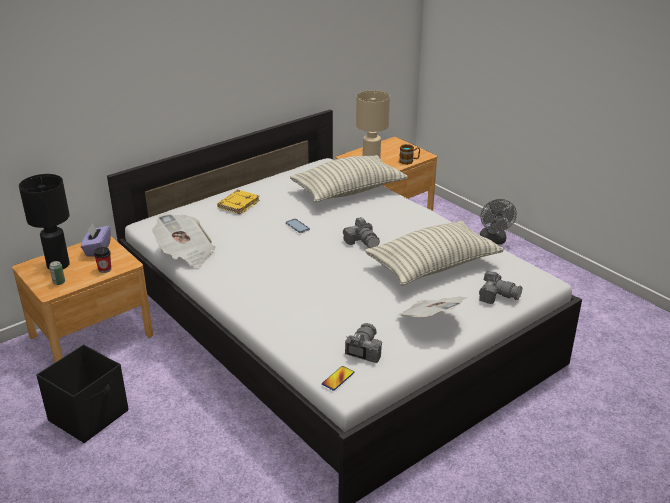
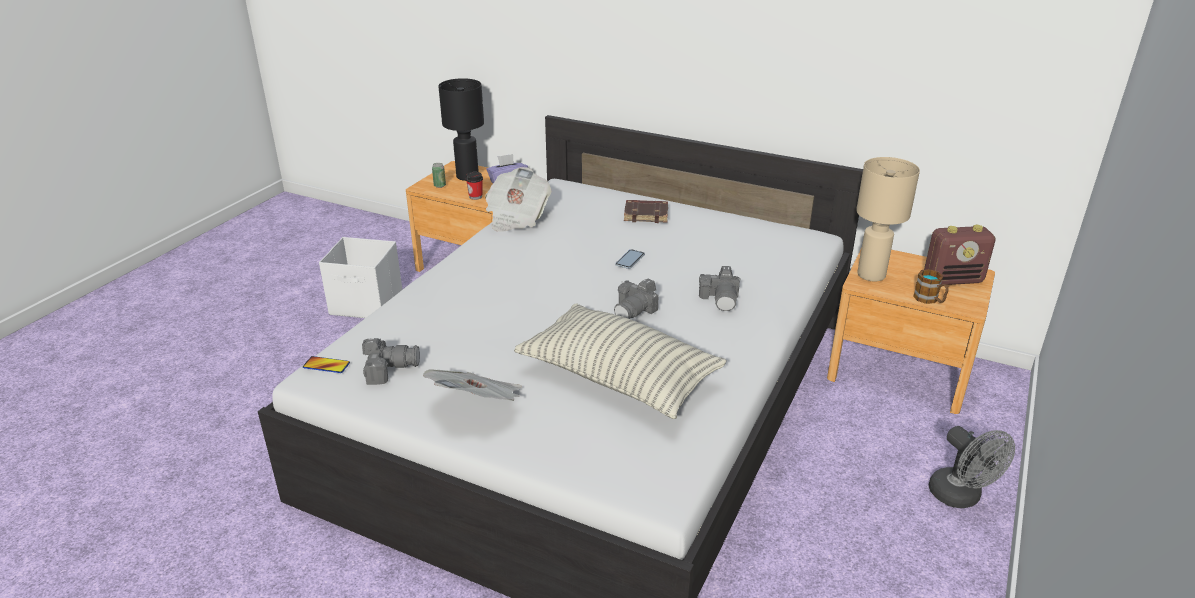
camera: 65 degrees right, 0 degrees up
(90, 415) = (367, 304): black storage box -> white storage box
(238, 204) = (646, 214): yellow book -> brown book
(348, 191) = (758, 270): pillow -> none
(395, 148) = (953, 280): none -> radio
(493, 241) = (960, 497): grey fan -> grey fan turned 90 degrees counterclockwise
(497, 295) = (580, 451): camera -> camera (721, 299)

